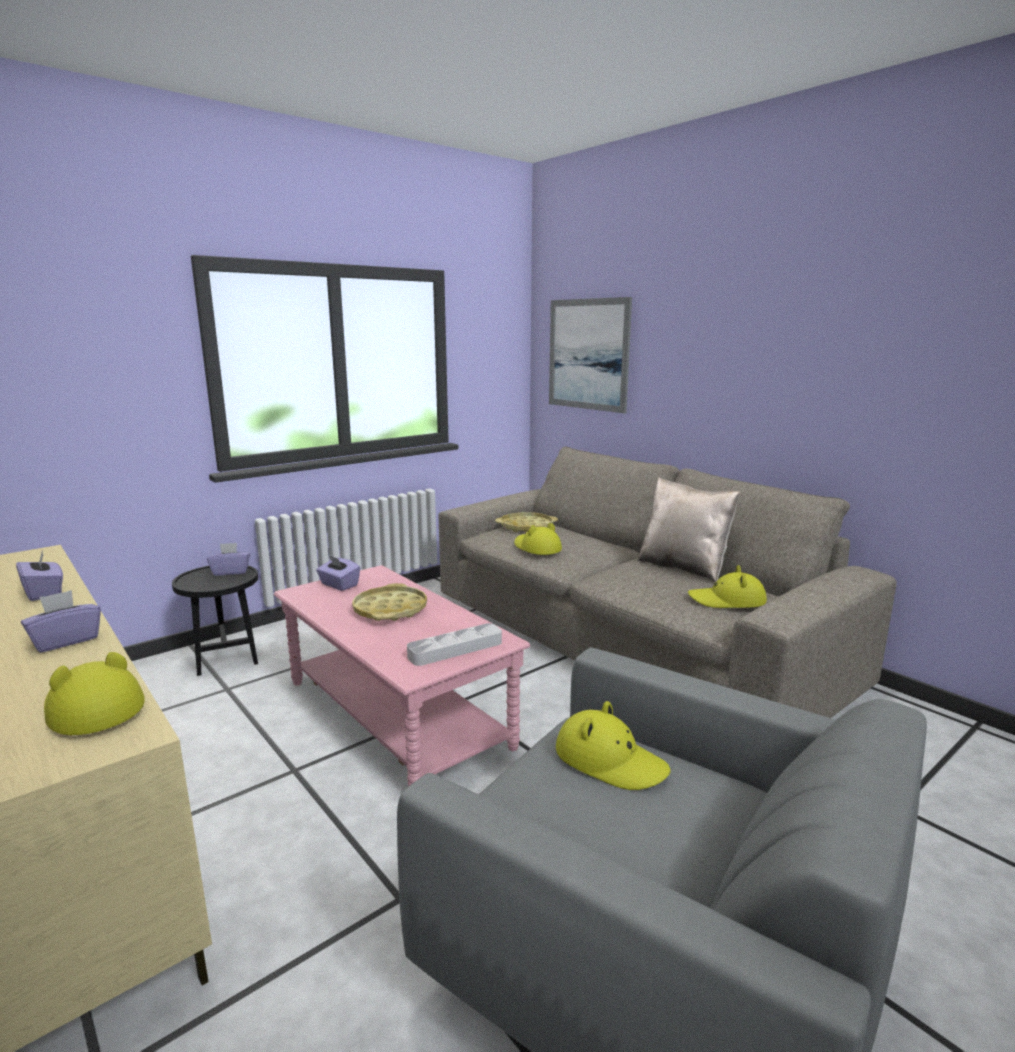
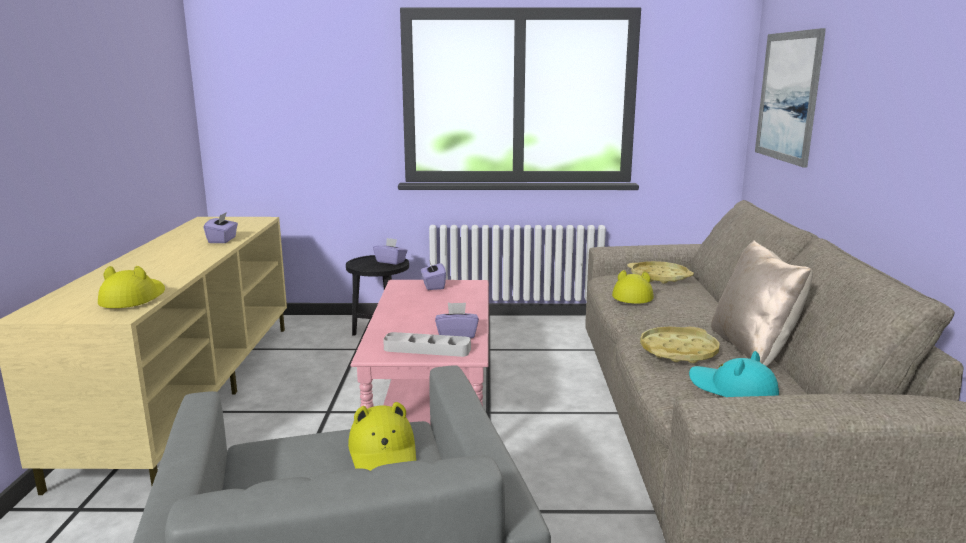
camera: 40 degrees right, 0 degrees up
(65, 640) = (183, 266): purple tissue box -> purple tissue box (457, 335)
(390, 609) = (435, 311): yellow tray -> yellow tray (678, 351)
(727, 600) = (732, 389): yellow hat -> turquoise hat

